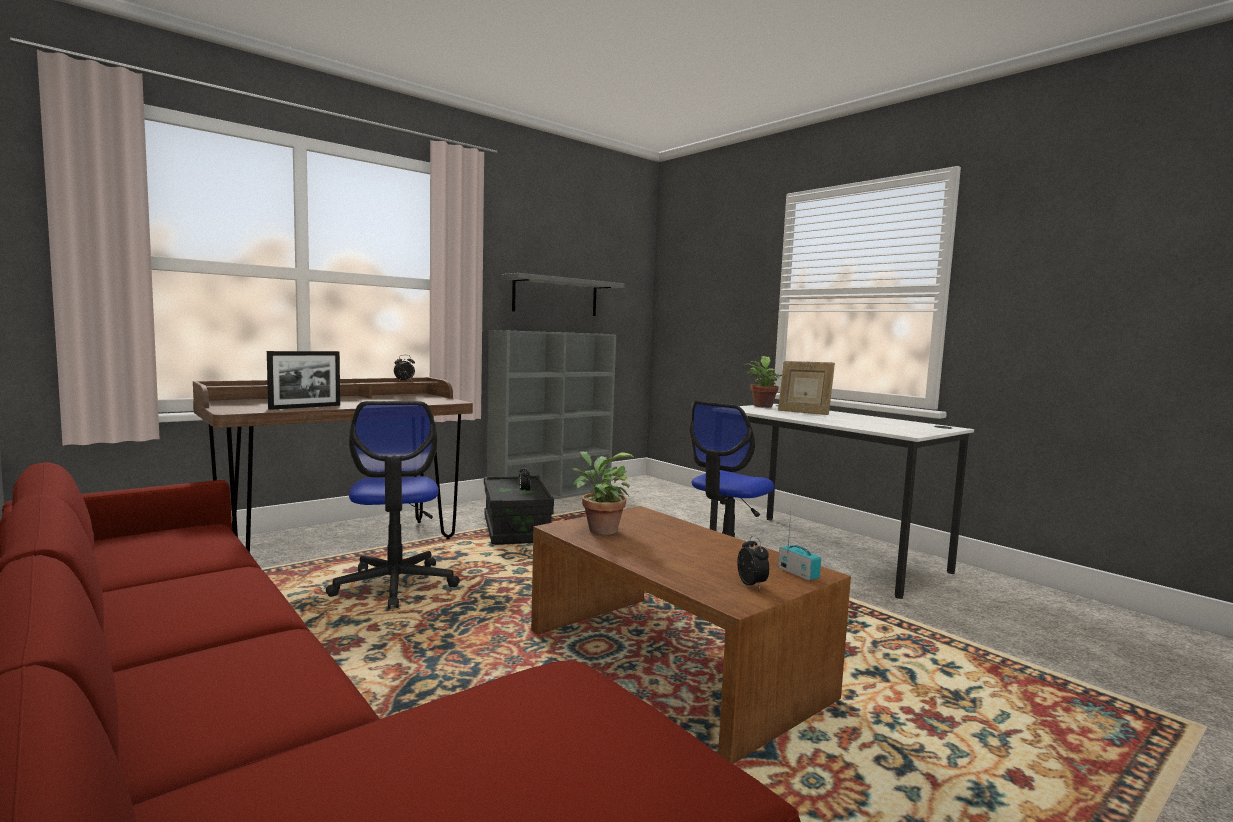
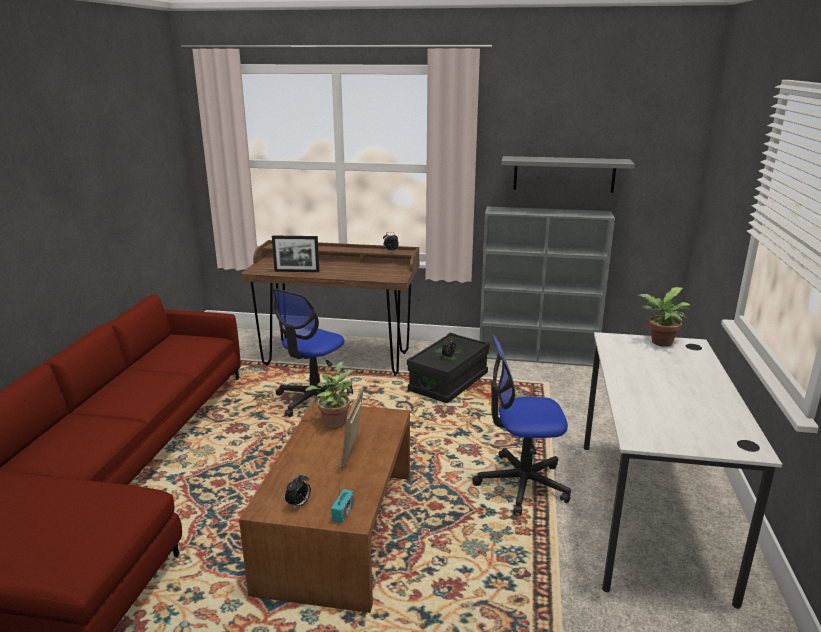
camera: 50 degrees right, 15 degrees up
(803, 413) = (661, 367): picture frame -> picture frame (353, 454)

